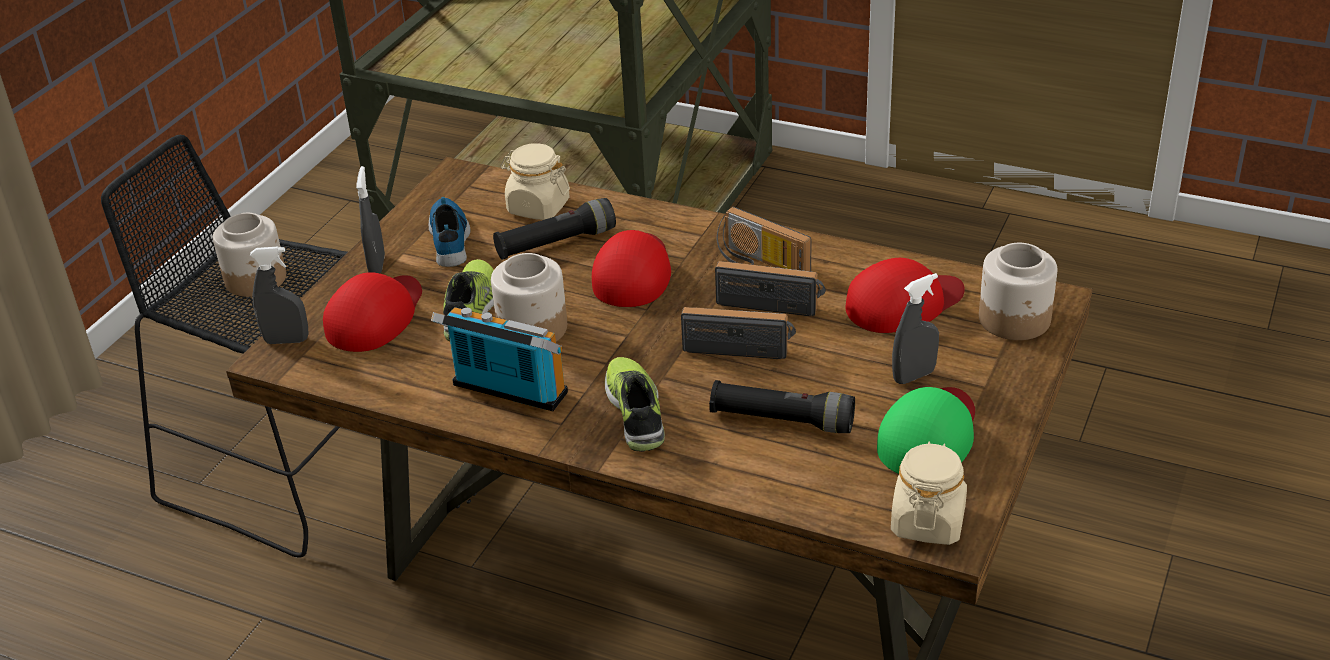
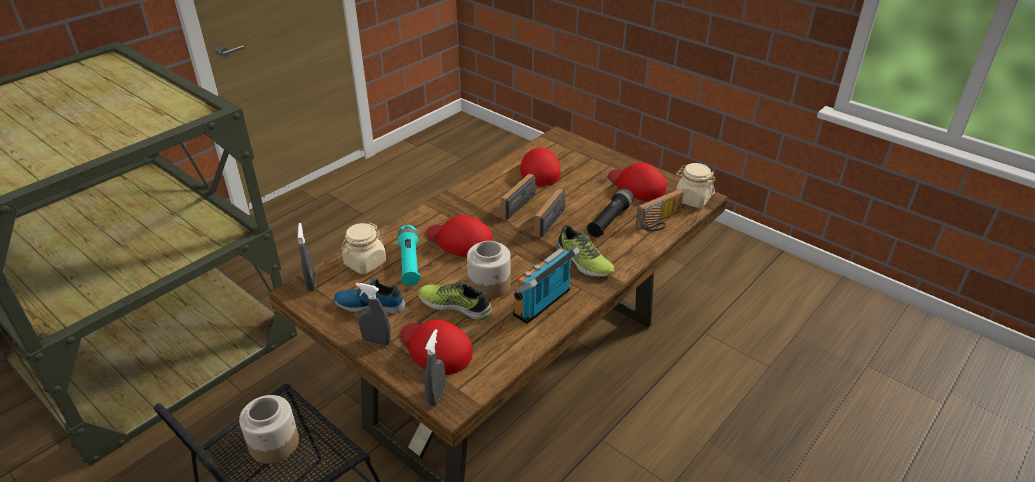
camera: 75 degrees left, 0 degrees up
(556, 243) = (409, 263): black flashlight -> turquoise flashlight
(637, 411) = (583, 261): shoe -> shoe turned 135 degrees counterclockwise
(759, 263) = (479, 200): radio -> radio (660, 222)
(914, 376) = (594, 180): grey spray bottle -> grey spray bottle (311, 283)
(929, 435) = (637, 186): green cap -> red cap
(1015, 319) = (567, 147): jar -> none

